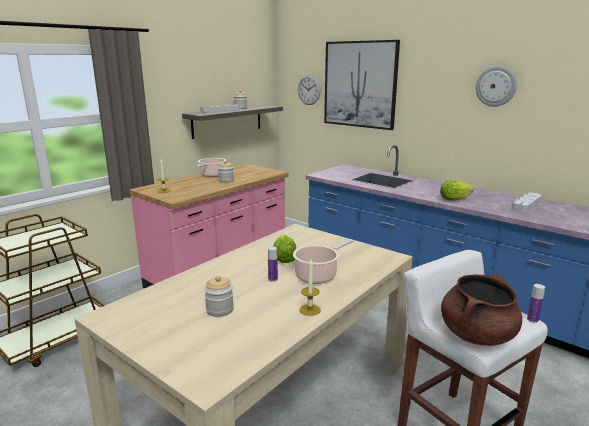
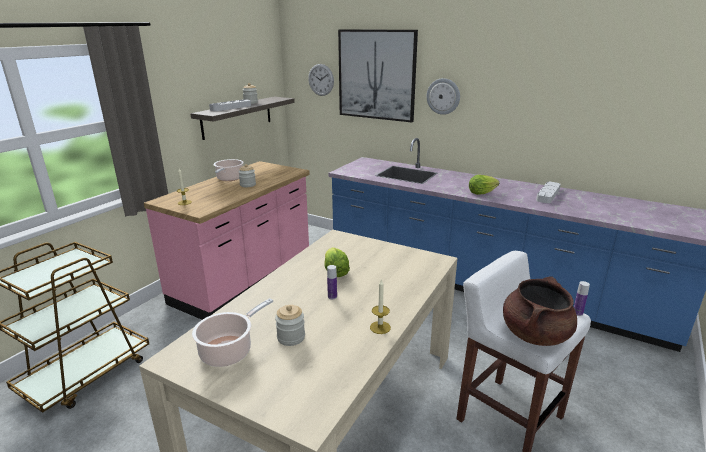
camera: 10 degrees left, 5 degrees up
(318, 275) = (375, 288): cooking pot -> cooking pot (229, 351)
(496, 86) = (515, 79): wall clock -> wall clock (443, 96)

